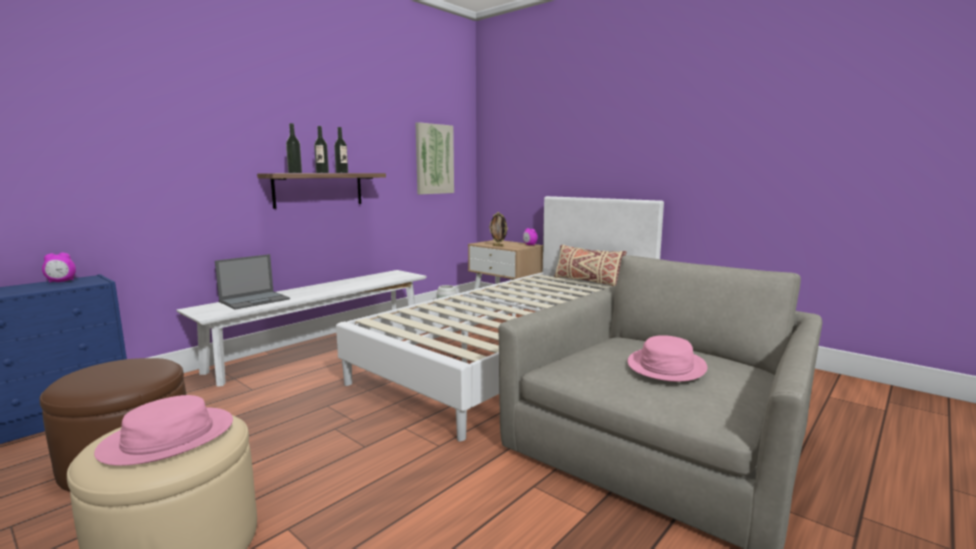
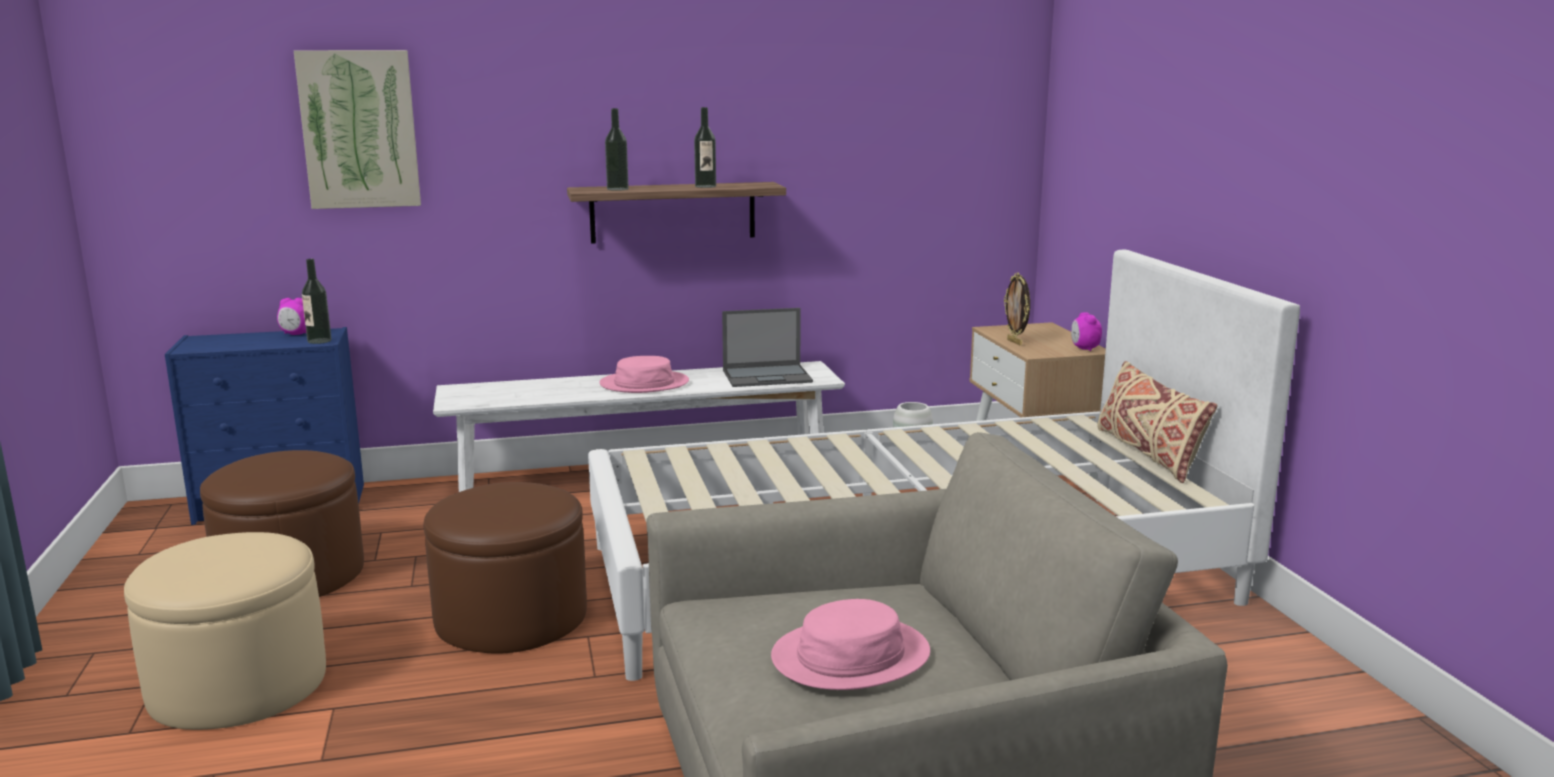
camera: 35 degrees right, 5 degrees up
(168, 437) = (220, 561): pink hat -> pink hat (644, 384)
(255, 300) = (537, 388): laptop -> laptop (768, 376)
(322, 173) = (671, 186): bottle -> bottle (319, 341)
(342, 433) = (511, 617): none -> brown ottoman
(434, 159) = (928, 150): picture -> picture (359, 129)

